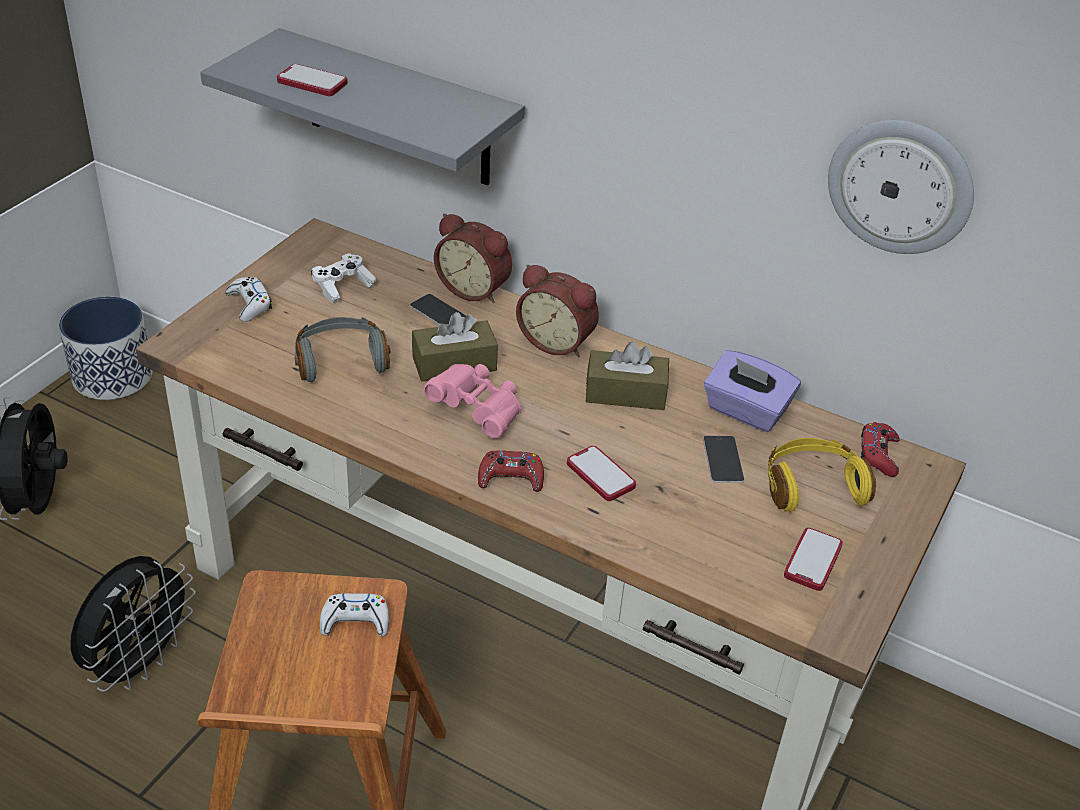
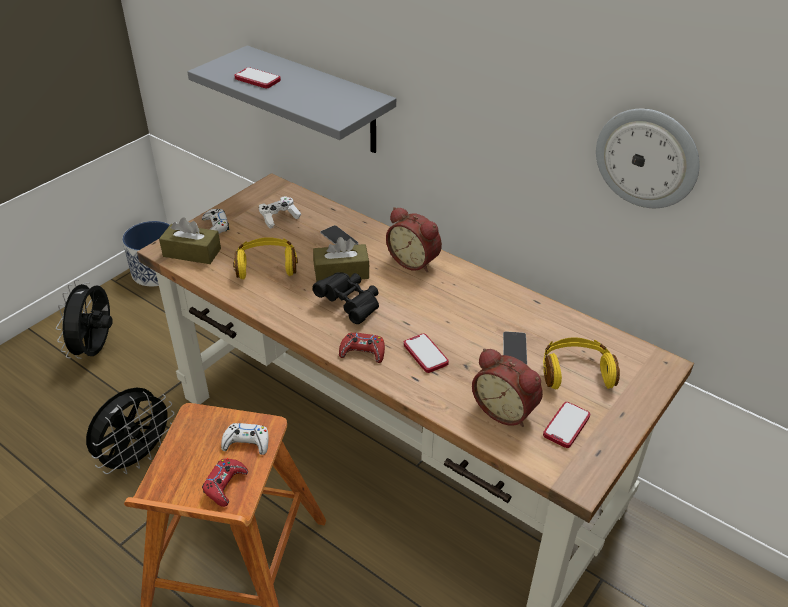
camera: 10 degrees right, 0 degrees up
(341, 360) = (266, 266): grey headphones -> yellow headphones
(474, 289) = (366, 223): alarm clock -> alarm clock (505, 409)
(478, 410) = (350, 304): pink binoculars -> black binoculars
(625, 393) = (455, 299): brown tissue box -> brown tissue box (192, 252)
(746, 411) = (537, 316): purple tissue box -> none
(878, 455) = (629, 353): red game controller -> red game controller (225, 485)

